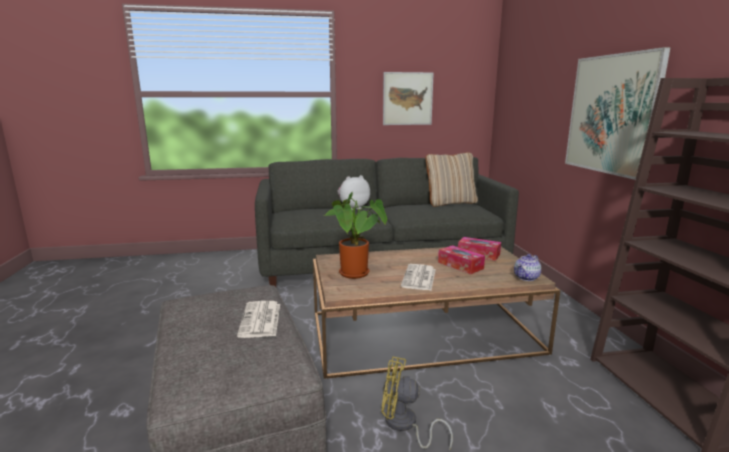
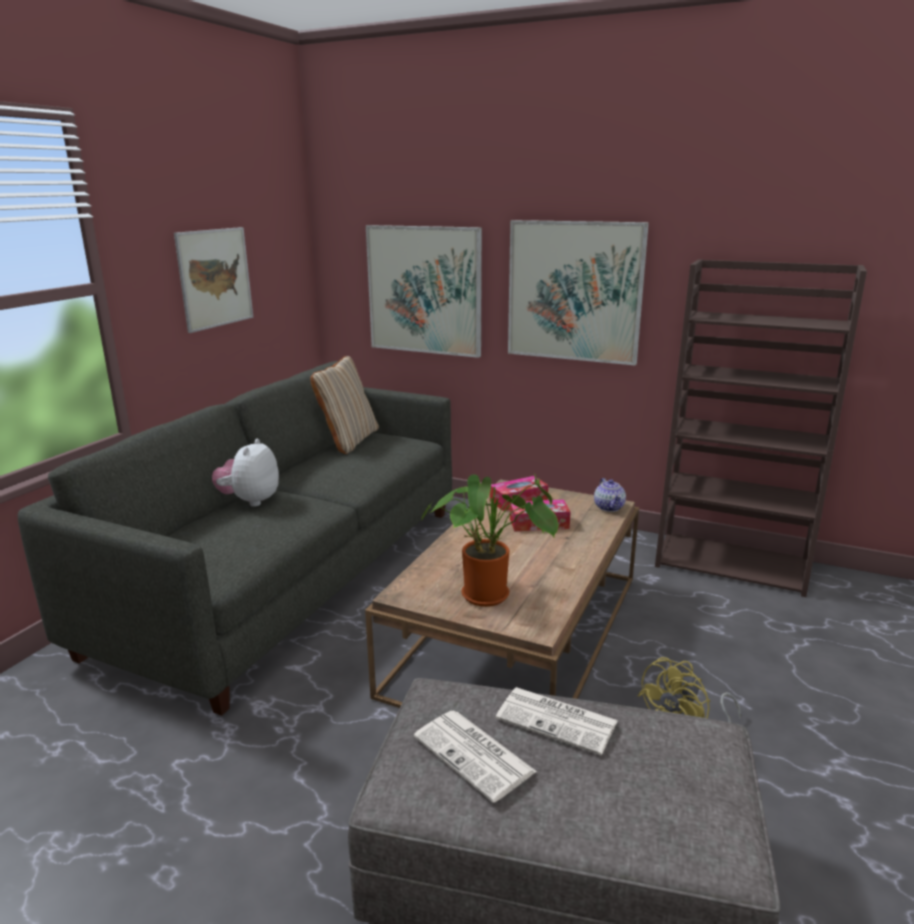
camera: 55 degrees left, 5 degrees up
(419, 278) = (549, 560): newspaper -> newspaper (475, 755)
(534, 115) = (424, 290): none -> picture

